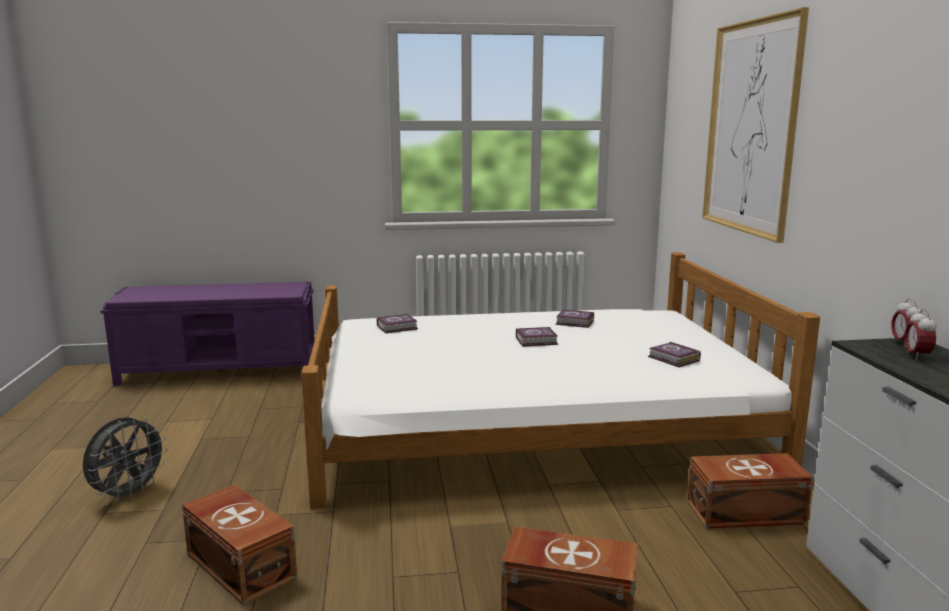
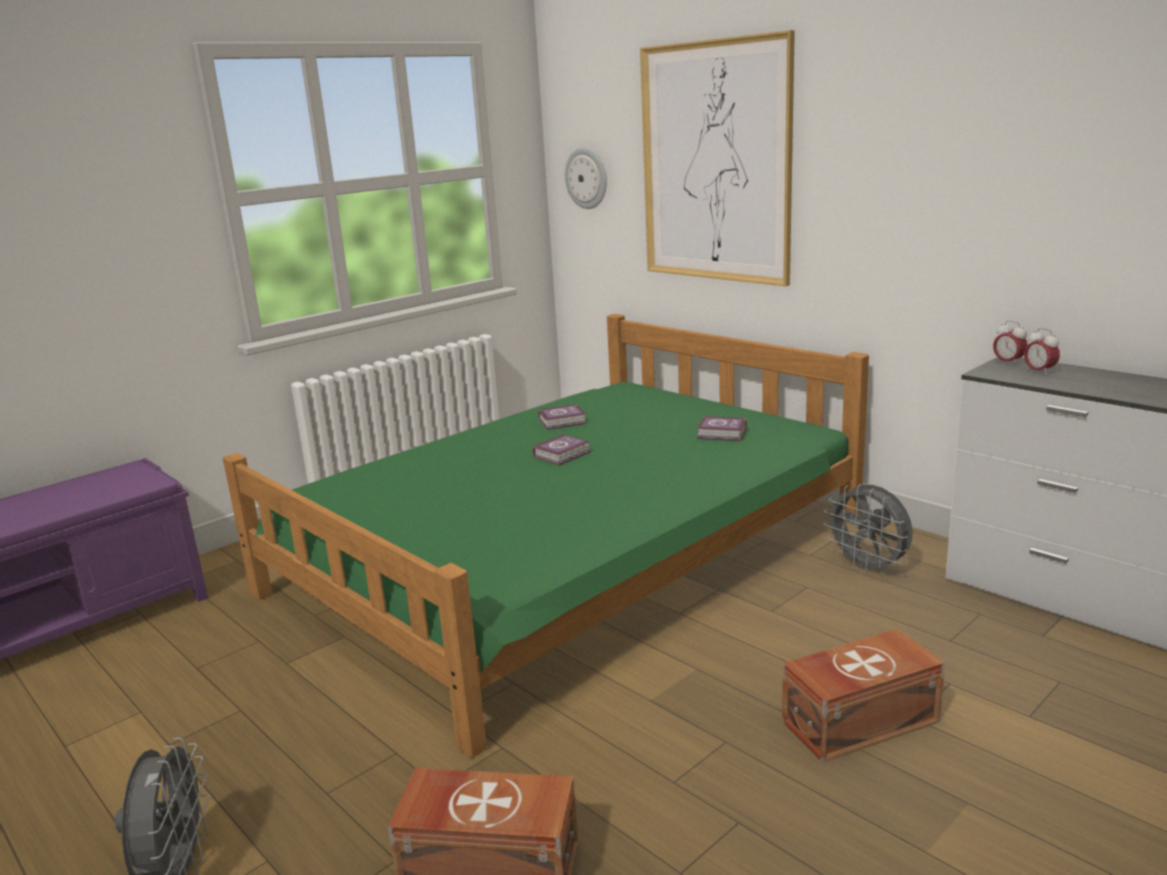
camera: 35 degrees left, 5 degrees up
(398, 327) = (371, 486): book -> none
(529, 423) = (568, 555): white bed -> green bed
(682, 137) = (587, 178): none -> wall clock
(747, 513) = (868, 567): brown storage box -> grey fan

